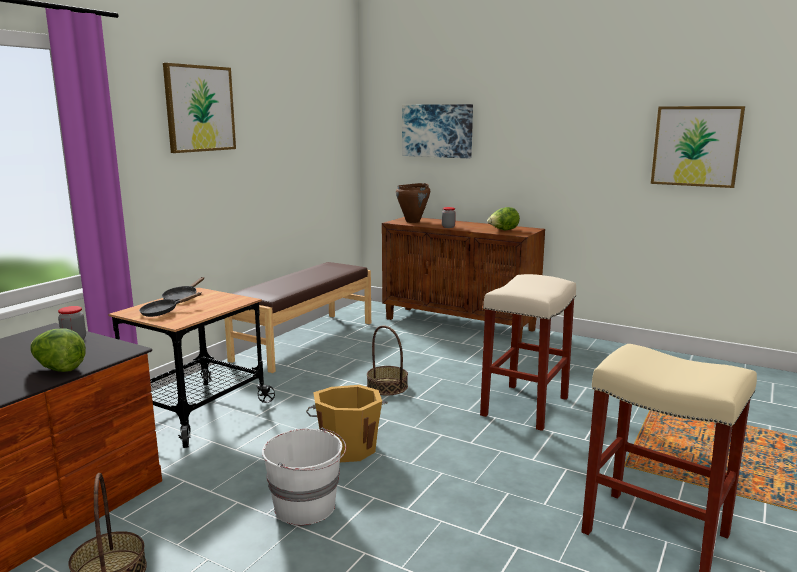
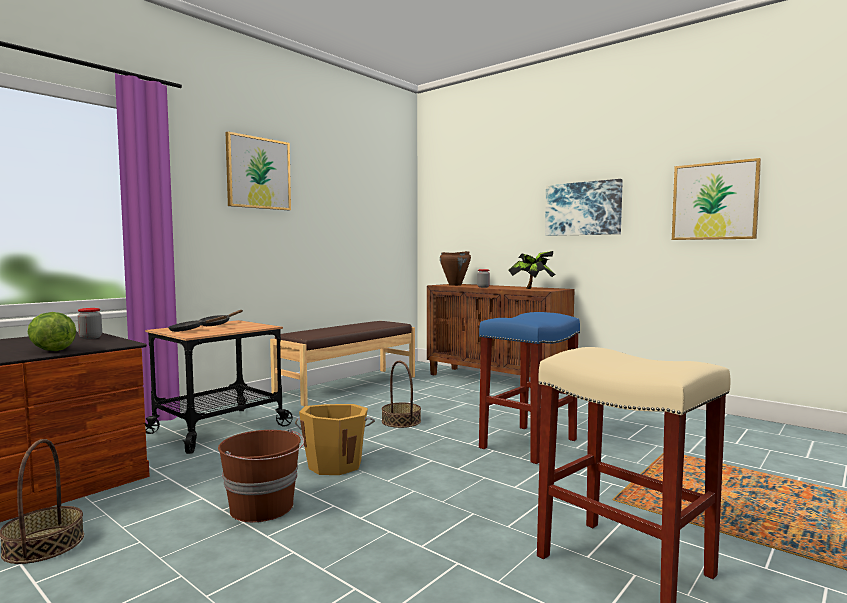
camera: 10 degrees right, 10 degrees down
(306, 507) = (263, 507): white bucket -> brown bucket
(437, 130) = (479, 206): picture -> picture (583, 208)
(503, 230) = (532, 289): lettuce -> potted plant
(525, 406) = (528, 443): beige stool -> blue stool

